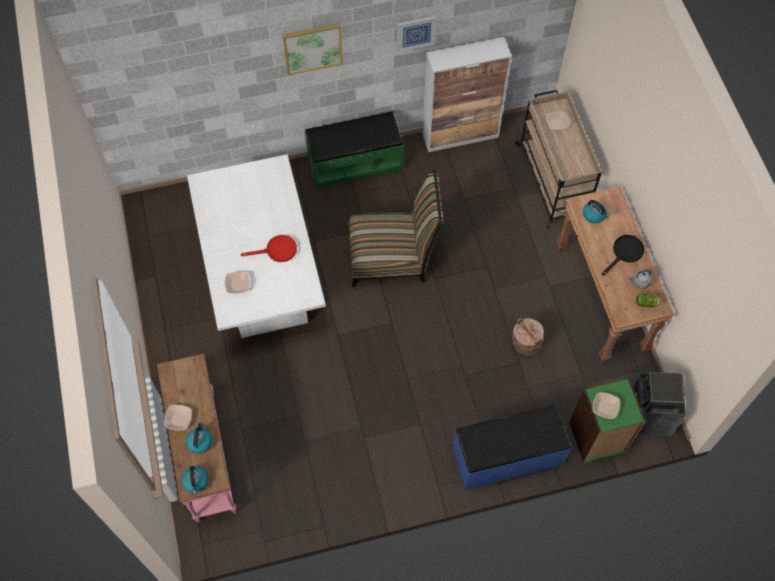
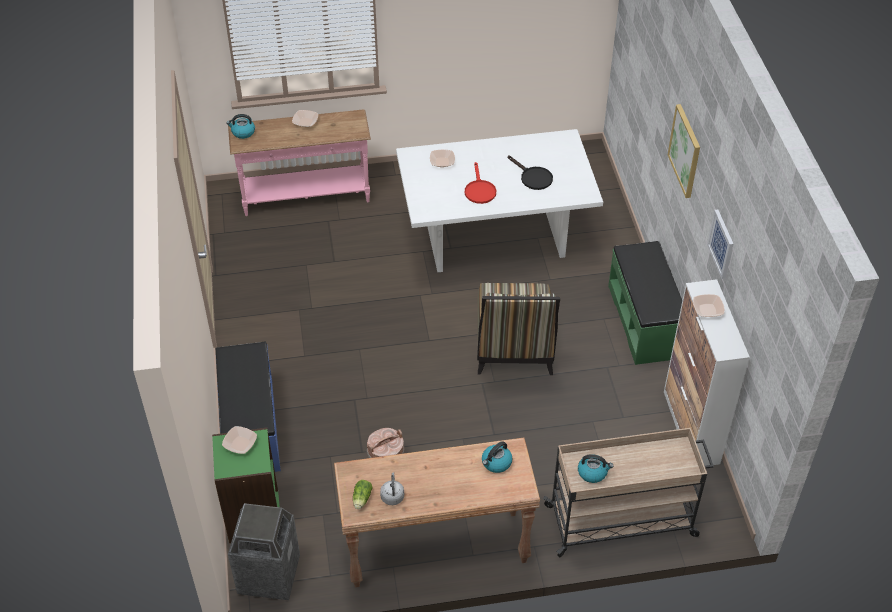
camera: 95 degrees right, 15 degrees down
(200, 442) = (280, 135): kettle -> kettle (593, 472)
(557, 123) = (659, 463): bowl -> bowl (707, 310)
(625, 253) = (436, 487): black frying pan -> black frying pan (533, 177)

